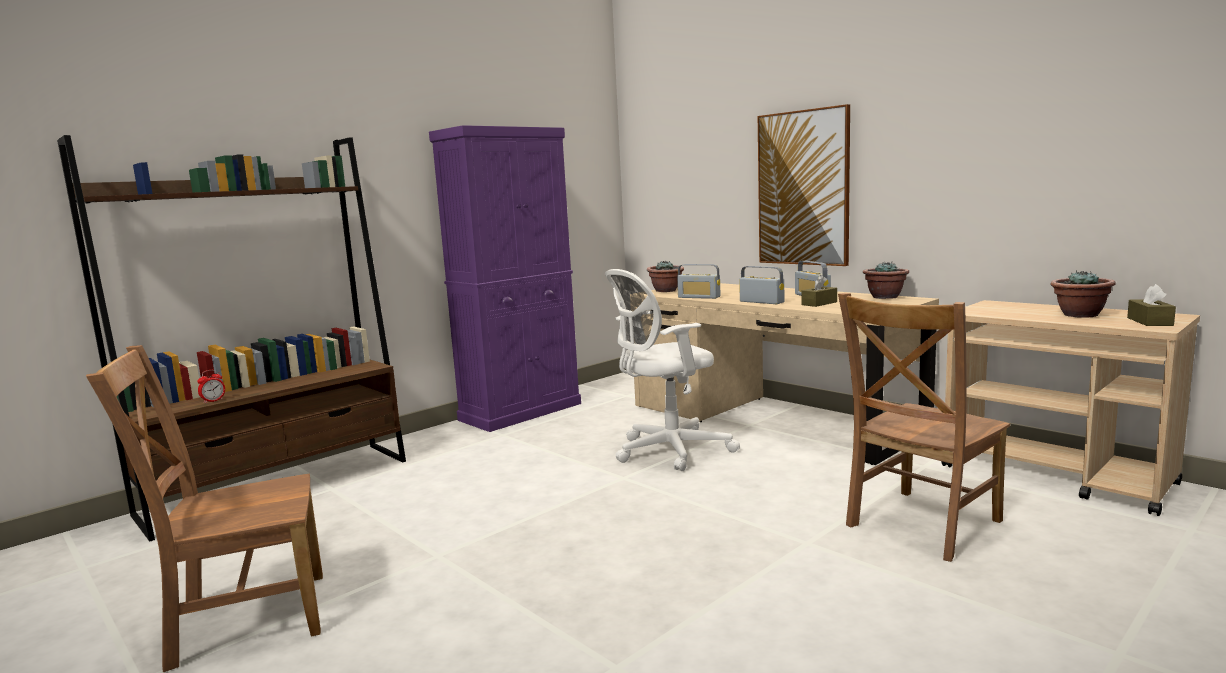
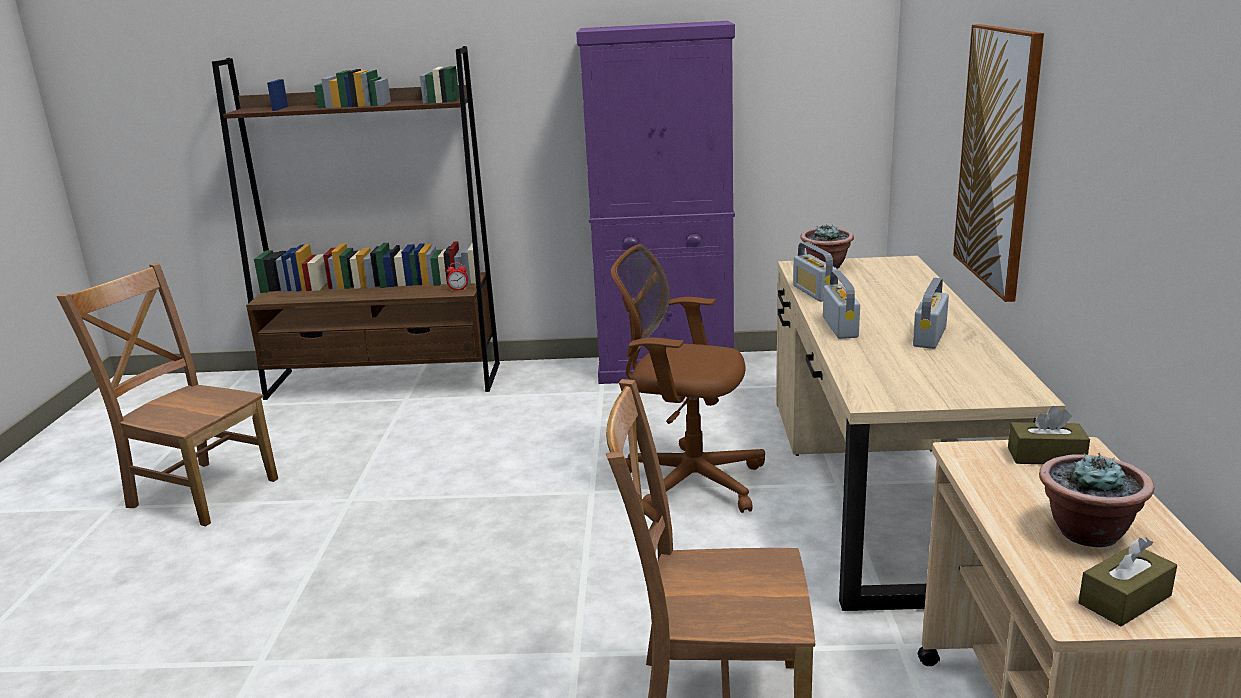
camera: 45 degrees right, 10 degrees up
(213, 401) = (312, 298): alarm clock -> alarm clock (458, 289)
(667, 451) = (687, 479): white office chair -> brown office chair
(819, 303) = (885, 355): brown tissue box -> brown tissue box (1046, 456)
(885, 297) = (1004, 373): potted plant -> none

